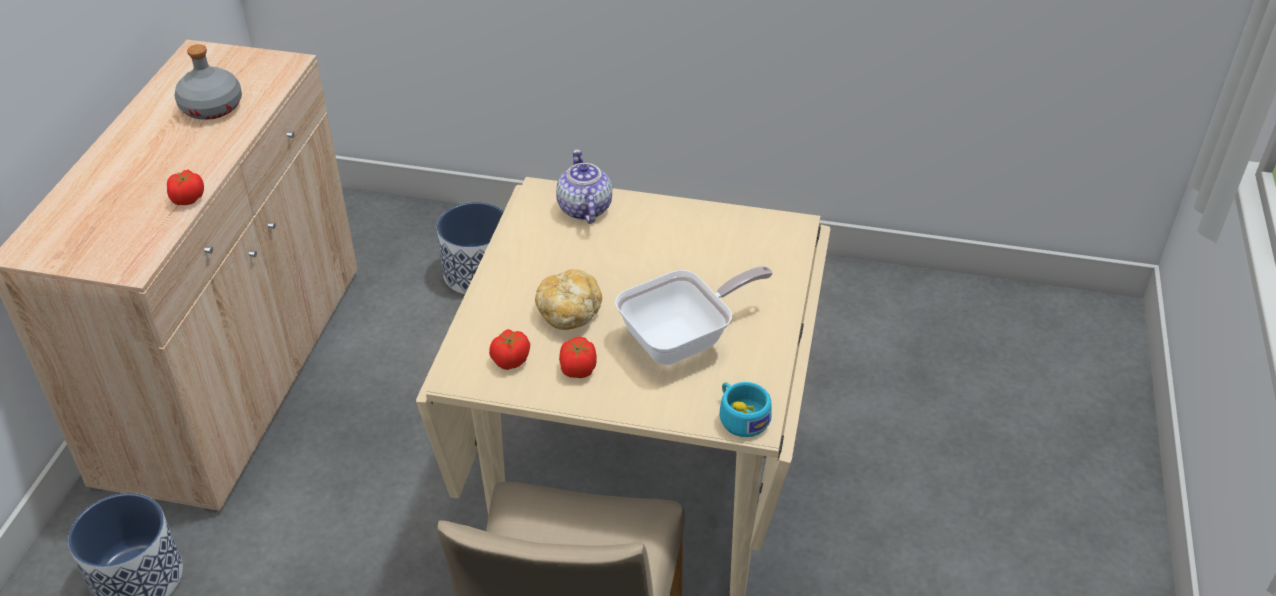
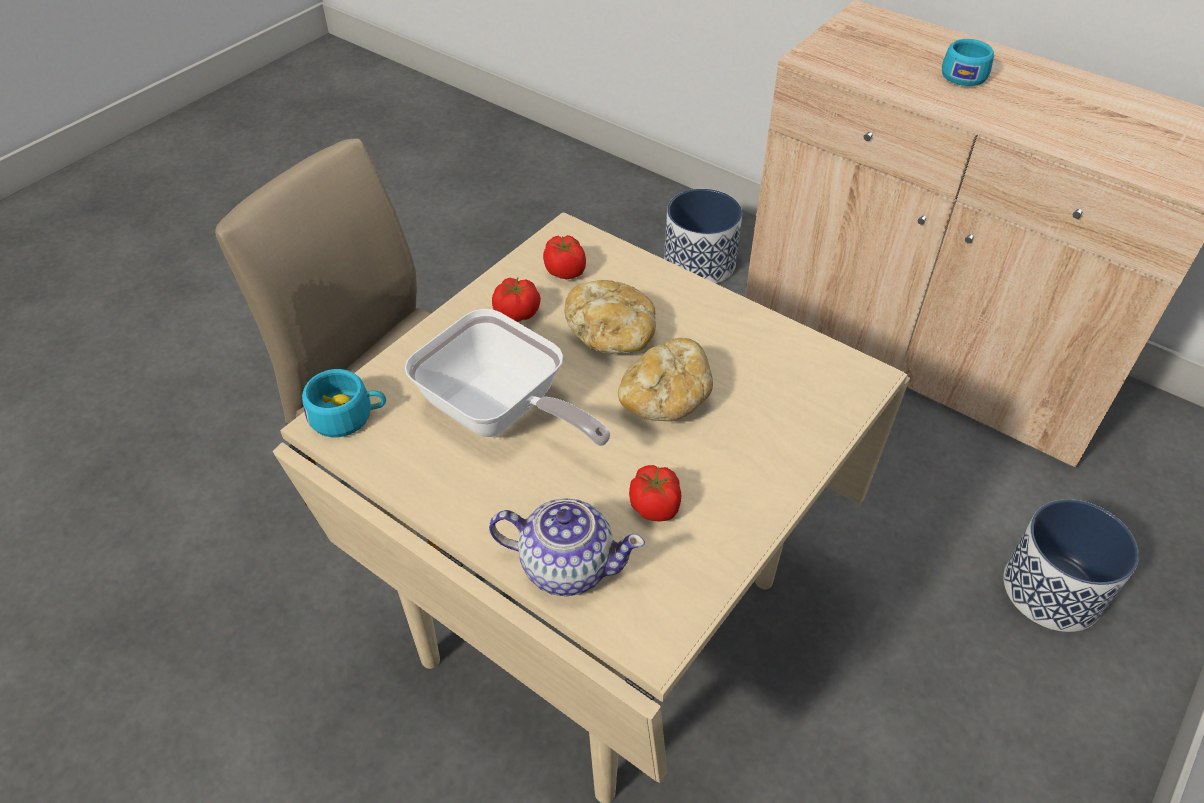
camera: 115 degrees right, 5 degrees up
(142, 175) = (964, 74): none -> turquoise cup
(188, 199) = (910, 93): tomato -> tomato (655, 506)
(212, 108) = (1092, 125): grey bottle -> none
(584, 209) = (805, 406): teapot -> teapot (566, 565)
(617, 268) = (665, 399): none -> bread
(684, 339) = (501, 414): frying pan -> frying pan turned 45 degrees counterclockwise

